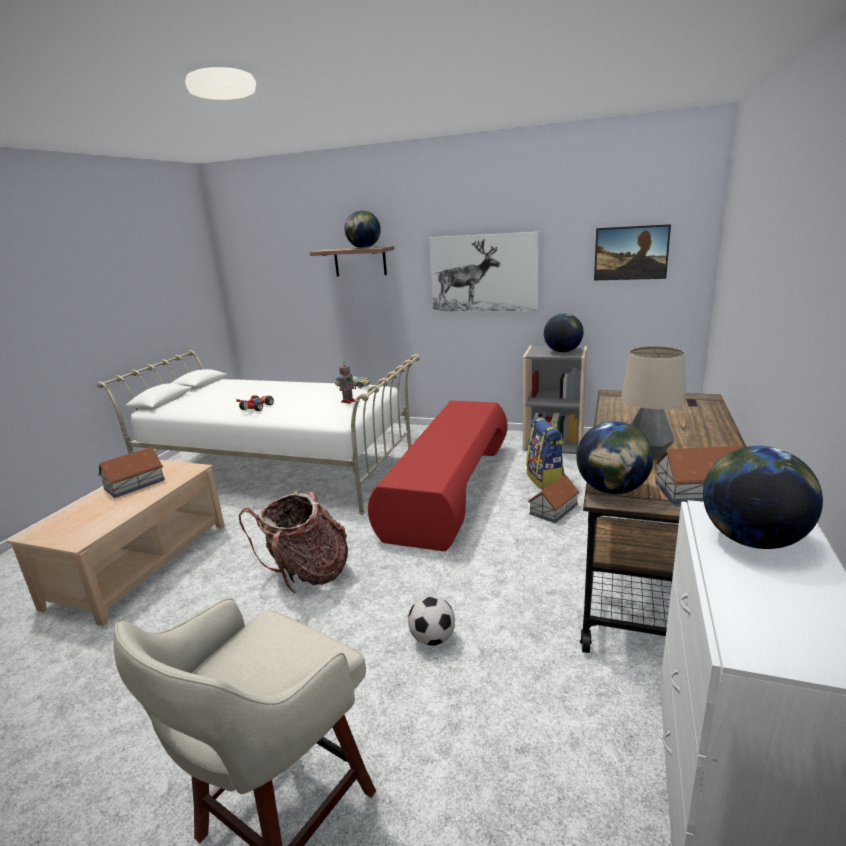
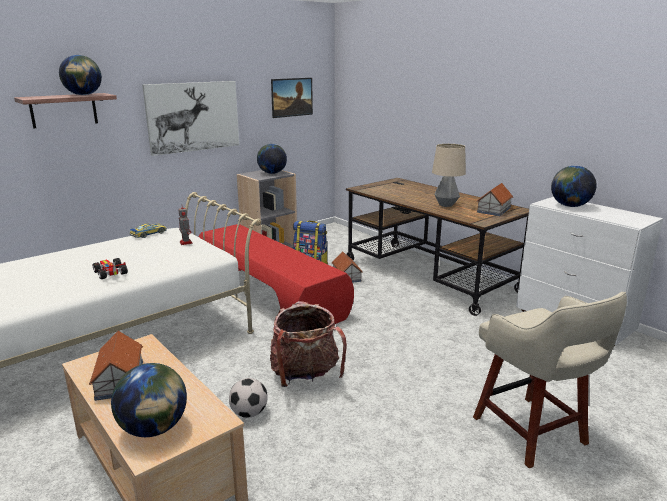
camera: 60 degrees left, 0 degrees up
(432, 639) = (427, 349): football -> football (249, 413)
(612, 490) = (474, 219): globe -> globe (154, 428)

